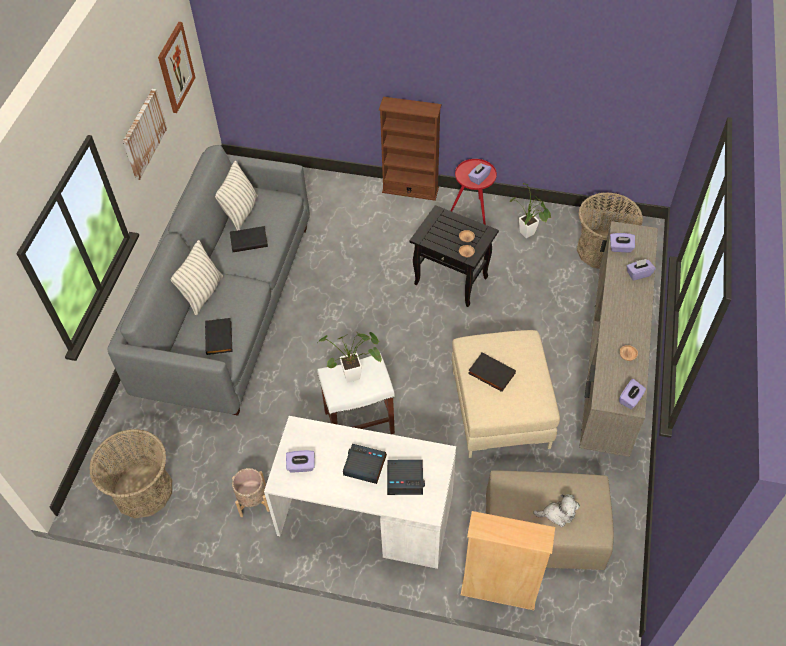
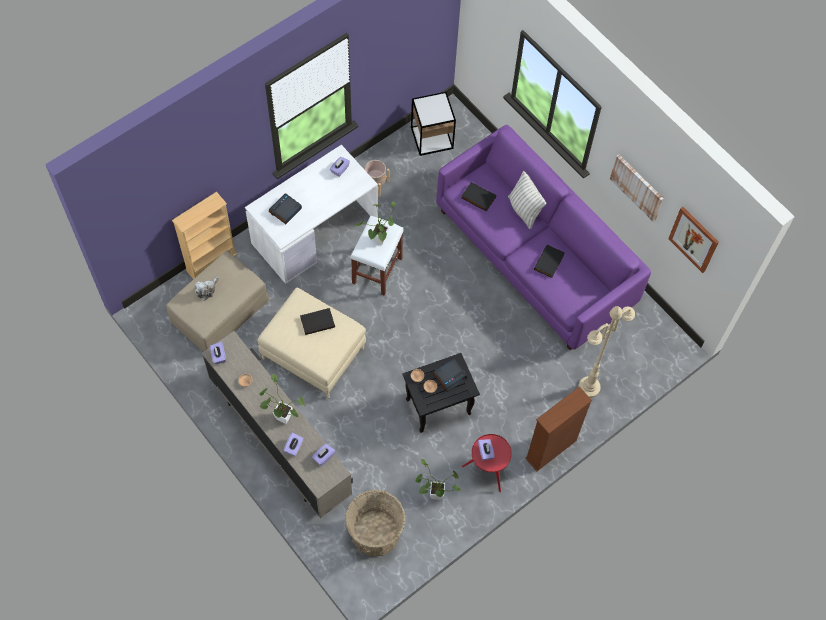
camera: 125 degrees right, 10 degrees up
(142, 490) = (432, 138): basket -> side table
(228, 307) = (535, 257): grey sofa -> purple sofa
(241, 212) = (582, 274): pillow -> none
(330, 198) = (589, 387): none -> beige floor lamp
(364, 466) = (311, 197): alarm clock -> alarm clock (450, 376)
(624, 304) = (281, 416): none -> potted plant

